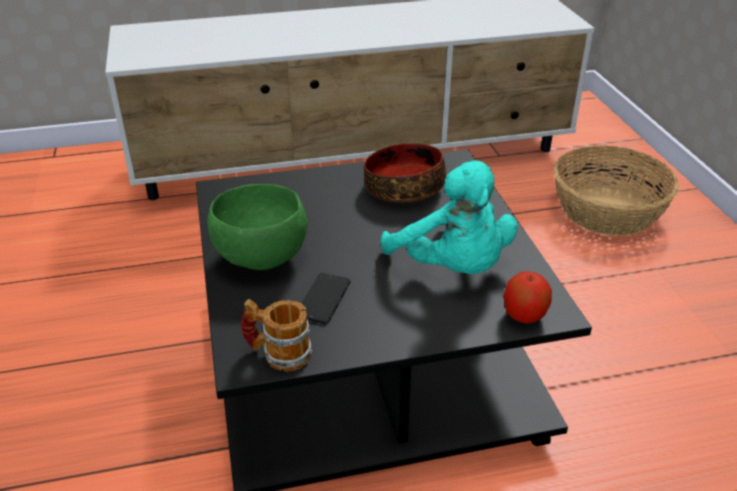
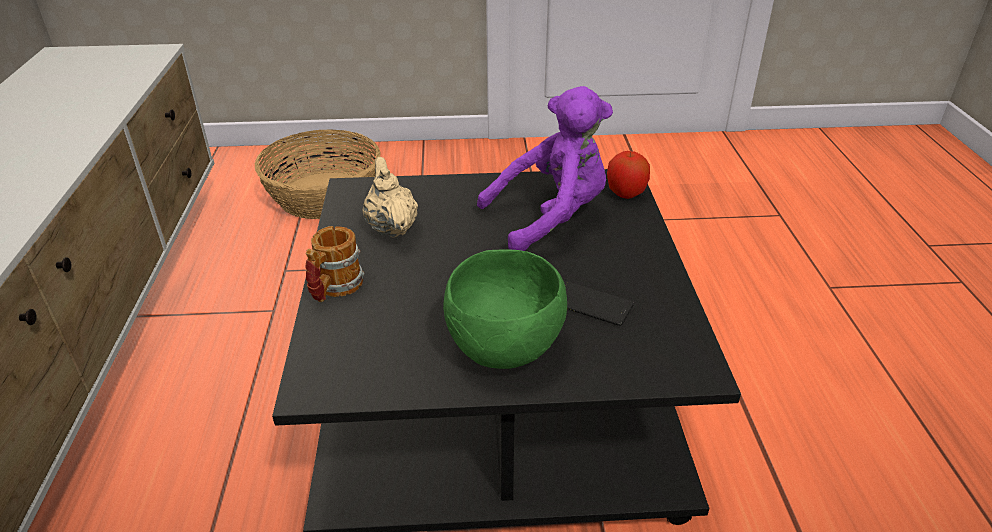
camera: 80 degrees left, 0 degrees up
(278, 353) = (680, 342): mug -> mug (334, 289)
(404, 187) = (391, 227): bowl -> beige teapot
(452, 268) = (551, 218): turquoise plush toy -> purple plush toy

